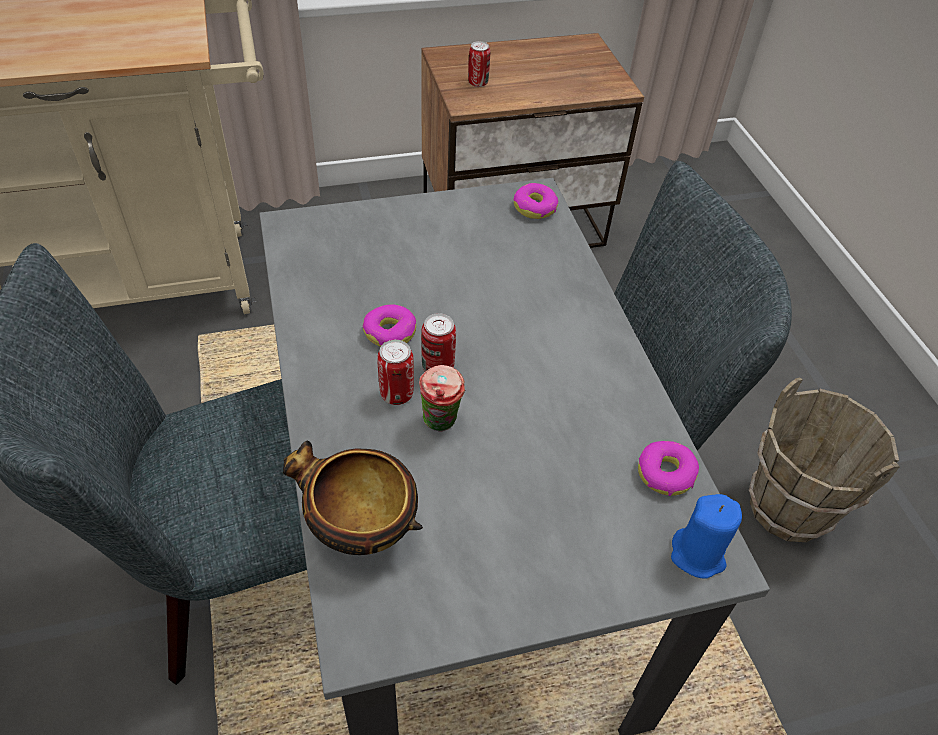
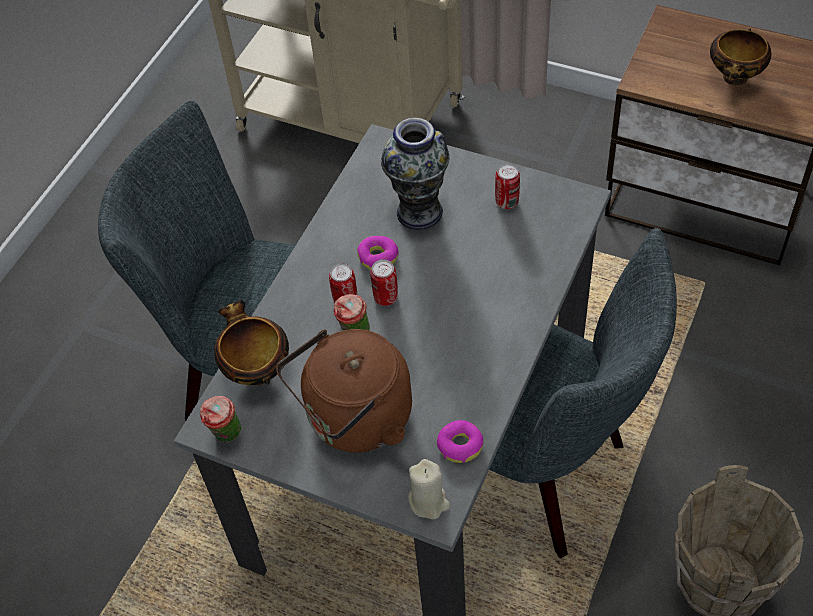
camera: 45 degrees right, 5 degrees up
(393, 270) = (419, 212): none -> vase
(394, 637) = (226, 436): none -> cup
(478, 83) = (672, 63): can -> can (507, 202)
(532, 516) = (355, 420): none -> brown kettle
(535, 207) = (568, 210): donut -> none
(538, 78) = (735, 79): none -> bowl
(698, 554) = (429, 501): blue candle -> beige candle

